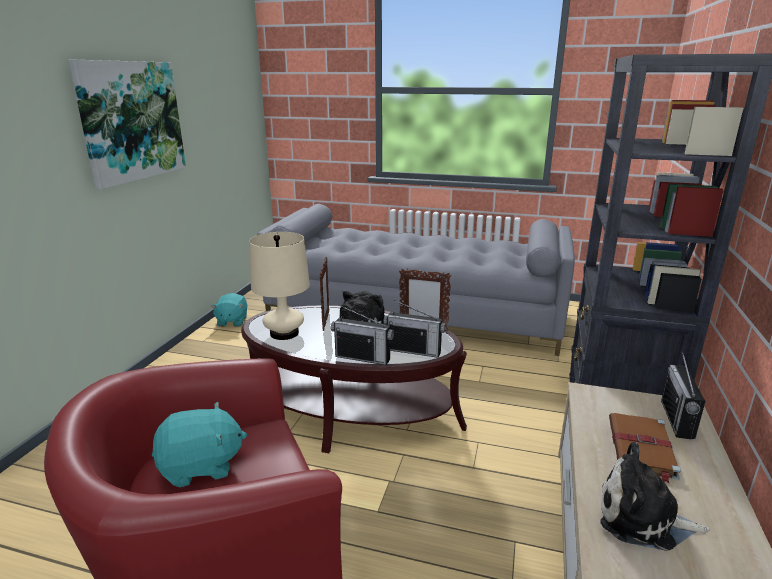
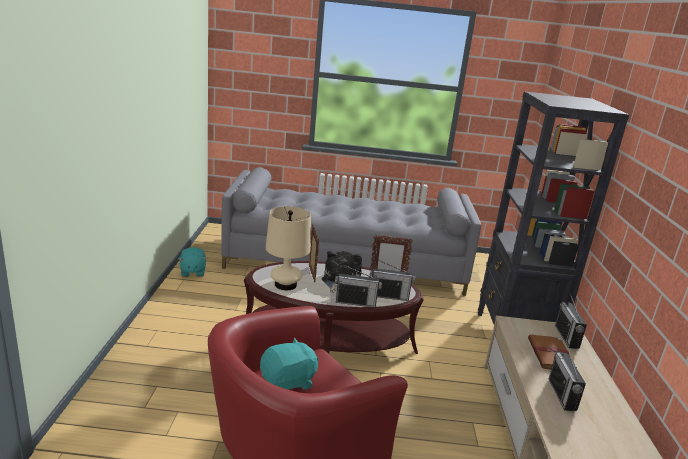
camera: 15 degrees left, 0 degrees up
(132, 121) = (143, 105): picture -> none
(642, 518) = (562, 394): plush toy -> radio

